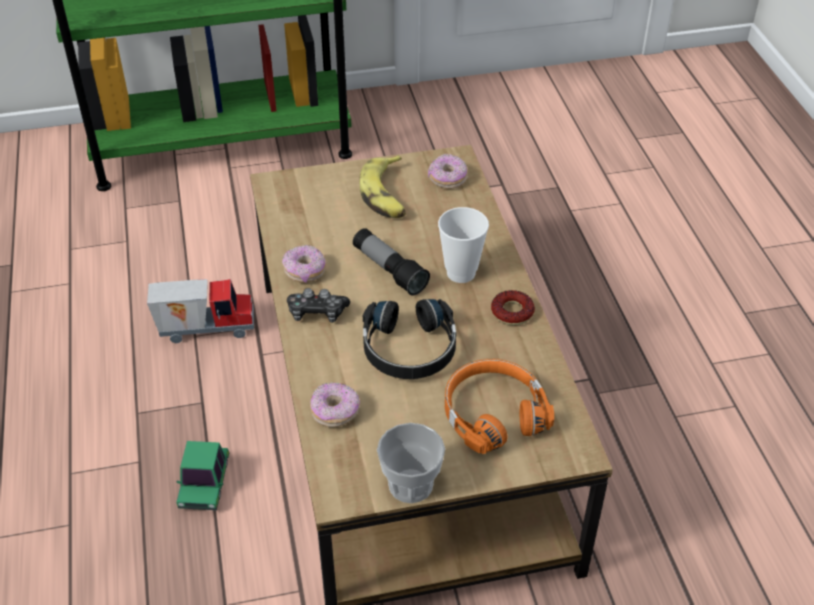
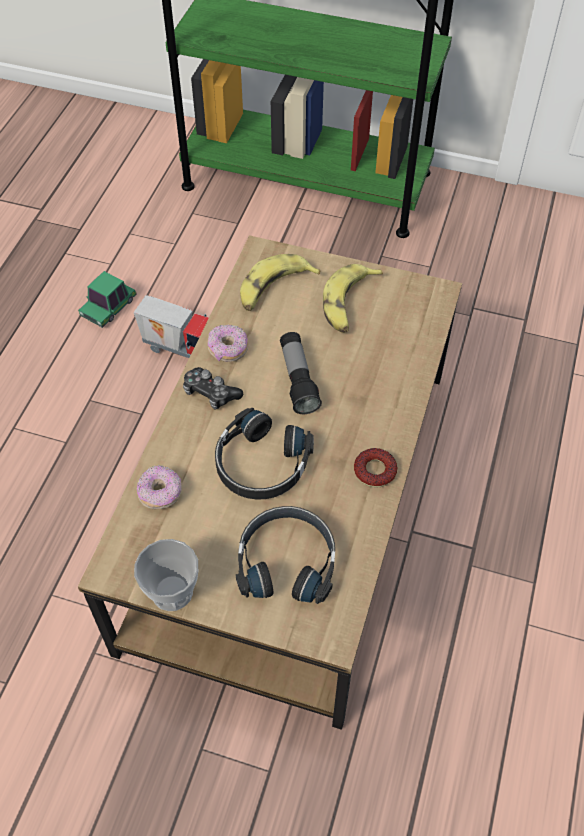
camera: 30 degrees right, 10 degrees up
(205, 483) = (100, 485): toy car -> toy car (109, 307)
(309, 208) = (274, 289): none -> banana
(447, 179) = (414, 310): donut -> none
(461, 273) = (358, 411): cup -> none
(493, 413) = (287, 560): orange headphones -> black headphones

